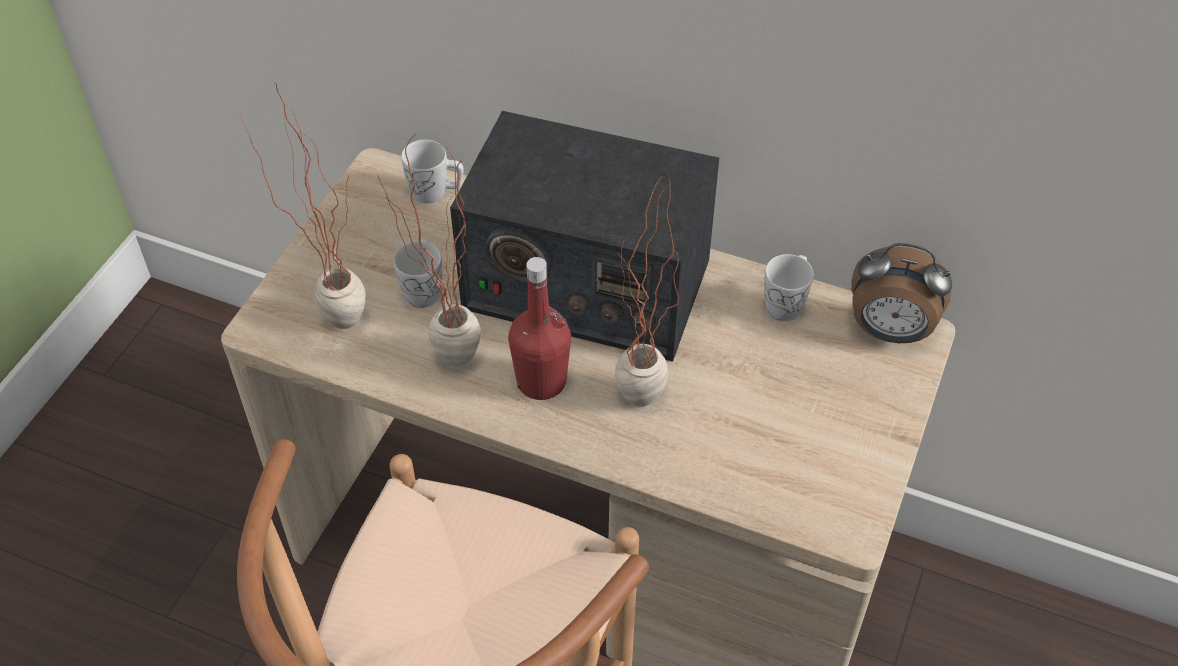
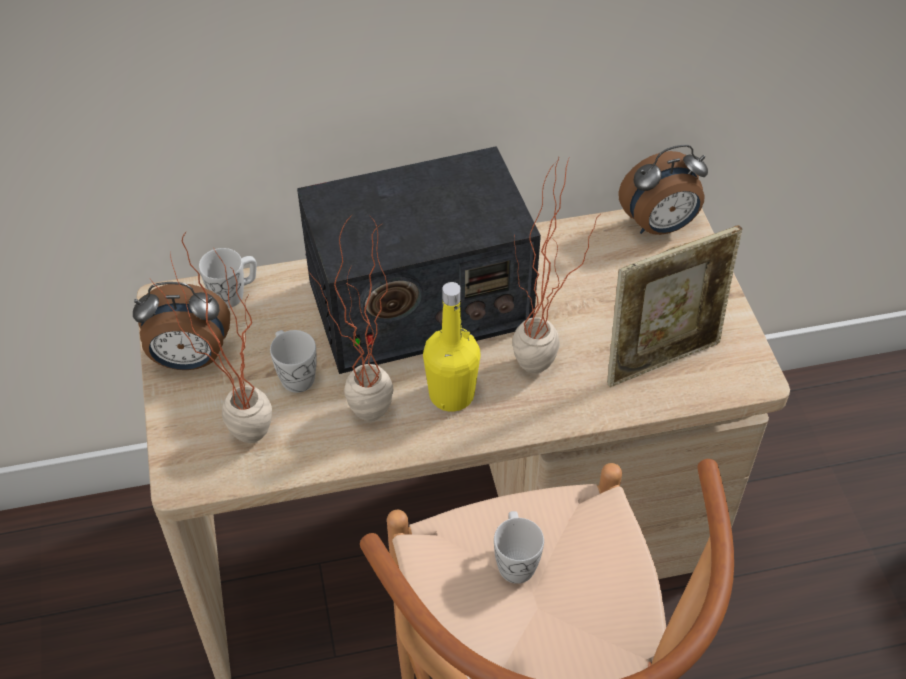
camera: 35 degrees left, 0 degrees up
(352, 230) = (190, 360): none -> alarm clock
(541, 381) = (451, 394): red bottle -> yellow bottle
(772, 460) = (662, 359): none -> picture frame
(786, 303) = (574, 242): white mug -> white mug (515, 560)

